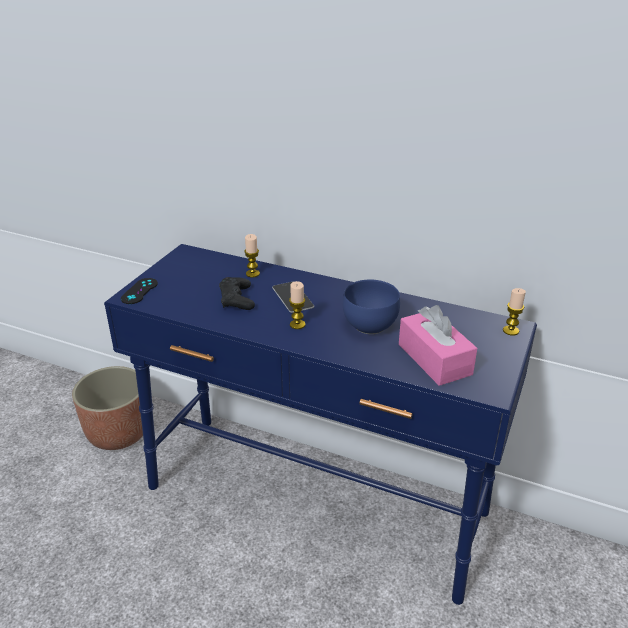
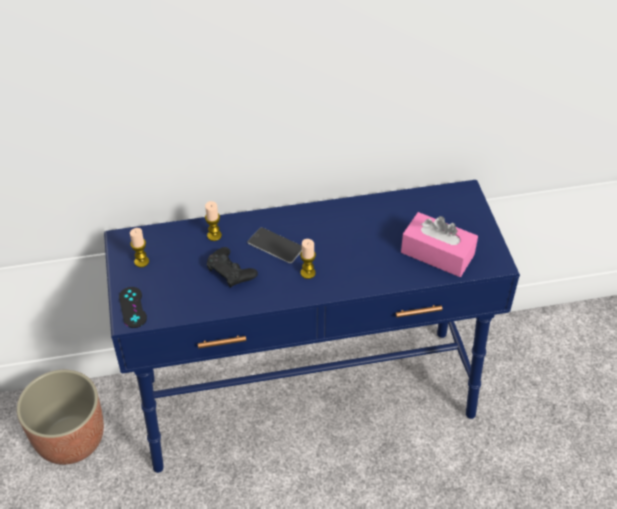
camera: 35 degrees left, 15 degrees up
(371, 325) = (364, 243): blue bowl -> none
(510, 331) = (466, 197): candle -> candle (141, 261)

